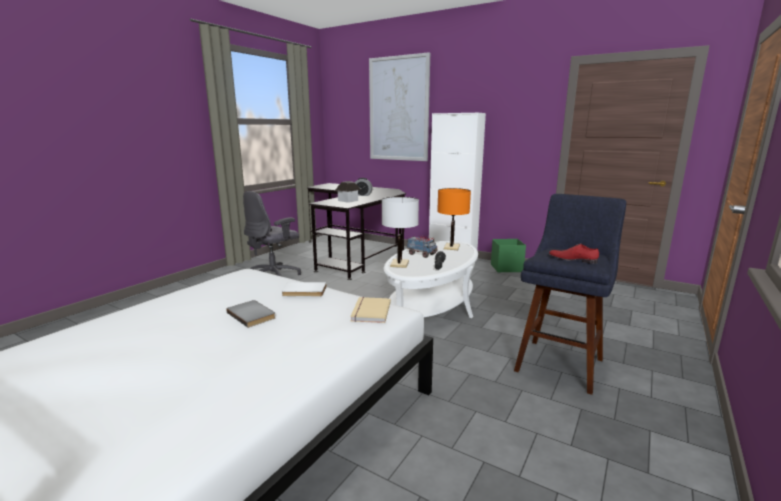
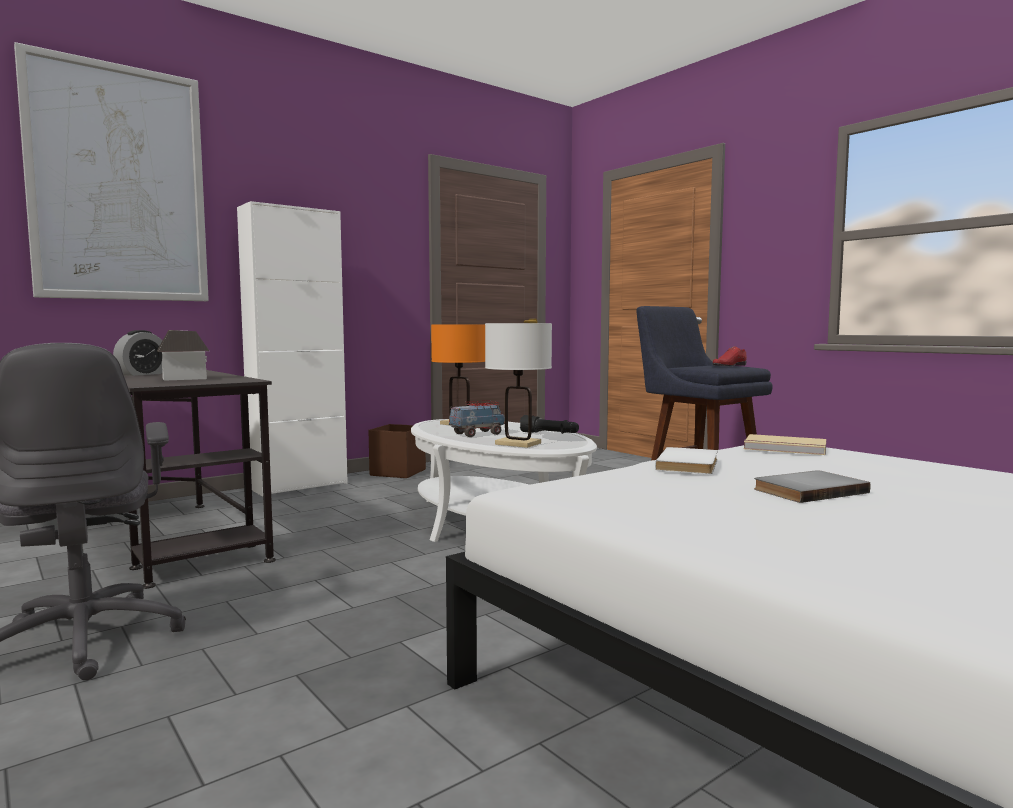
camera: 70 degrees left, 10 degrees down
(507, 268) = (398, 472): green storage box -> brown storage box

